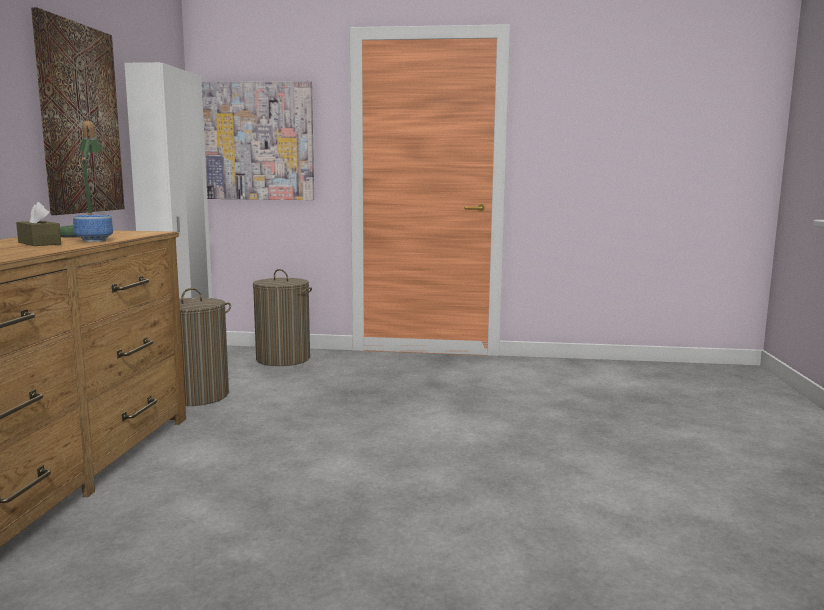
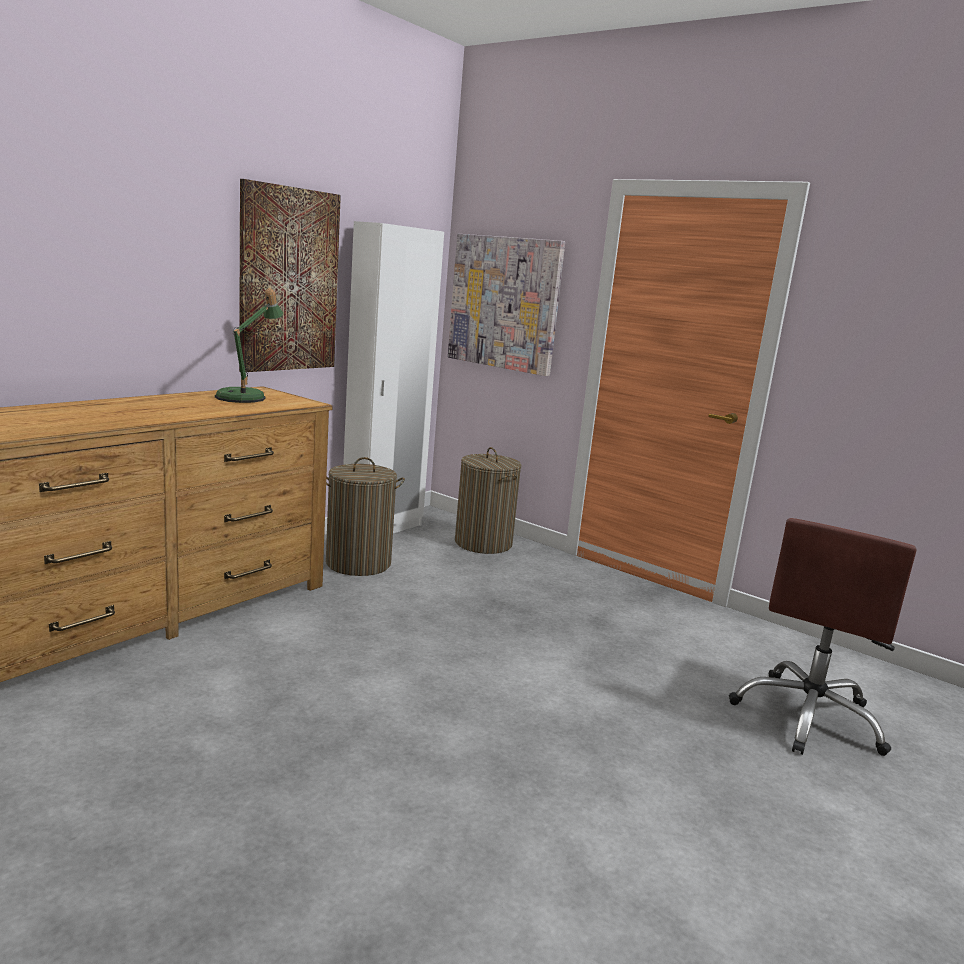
camera: 30 degrees right, 5 degrees up
(39, 243) = (175, 407): brown tissue box -> none
(93, 240) = (222, 410): bowl -> none
(618, 397) = (808, 717): none -> brown office chair

